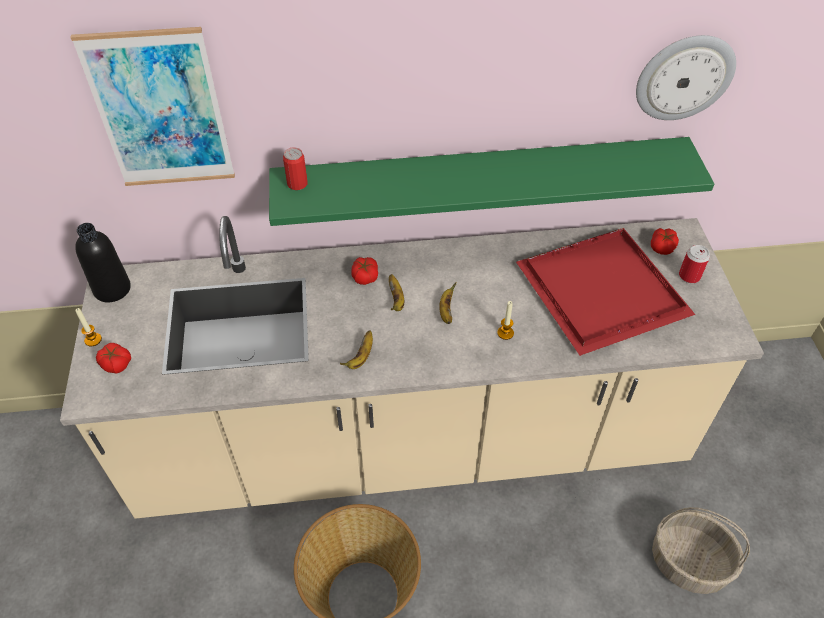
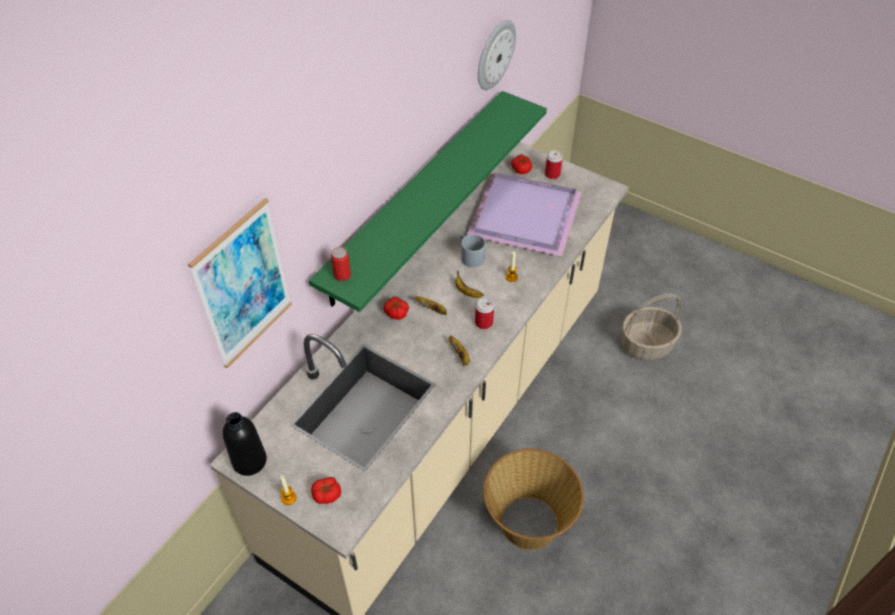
camera: 50 degrees left, 0 degrees up
(421, 349) = (483, 322): none -> can
(495, 283) = (470, 256): none -> grey mug
(601, 294) = (526, 217): red tray -> purple tray

